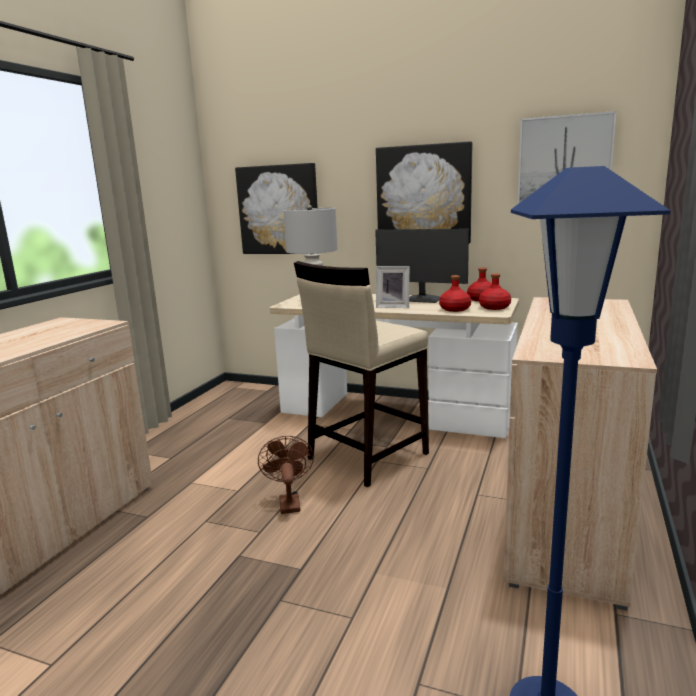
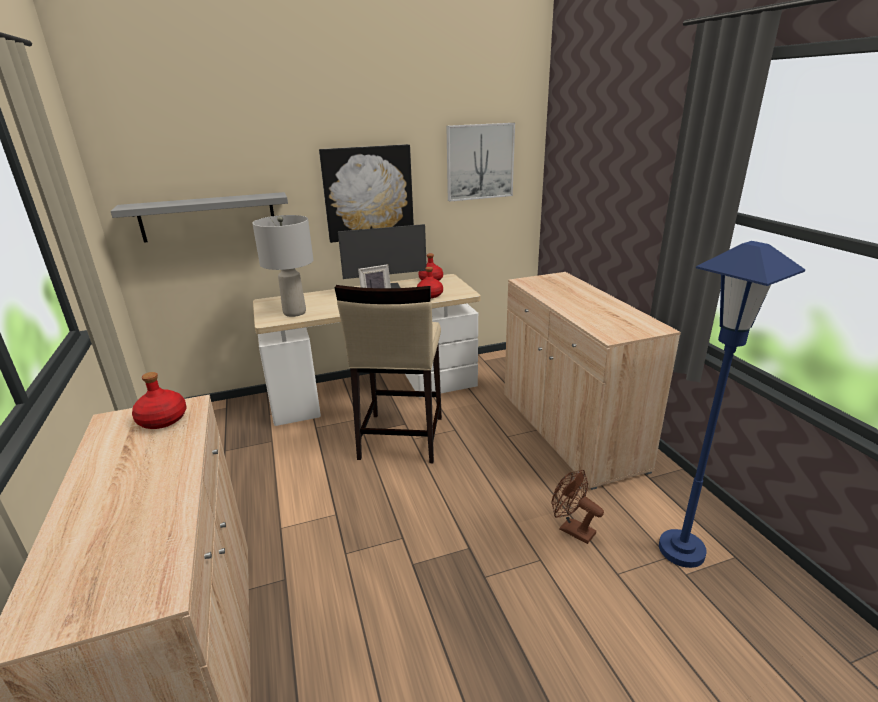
camera: 40 degrees left, 10 degrees up
(279, 210) = (208, 217): picture -> grey shelf
(288, 502) = (391, 503): brown fan -> brown fan (571, 529)
(494, 307) = (454, 287): red bottle -> red bottle (163, 419)

